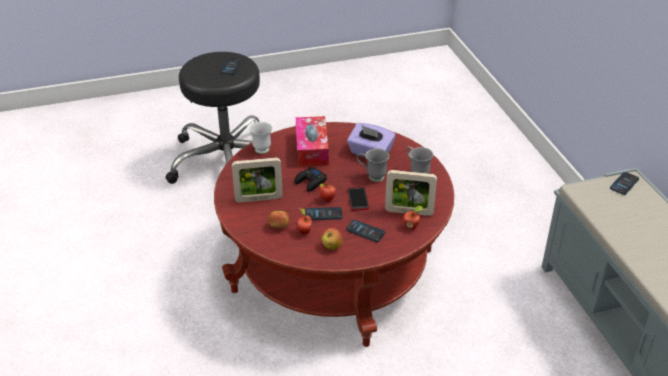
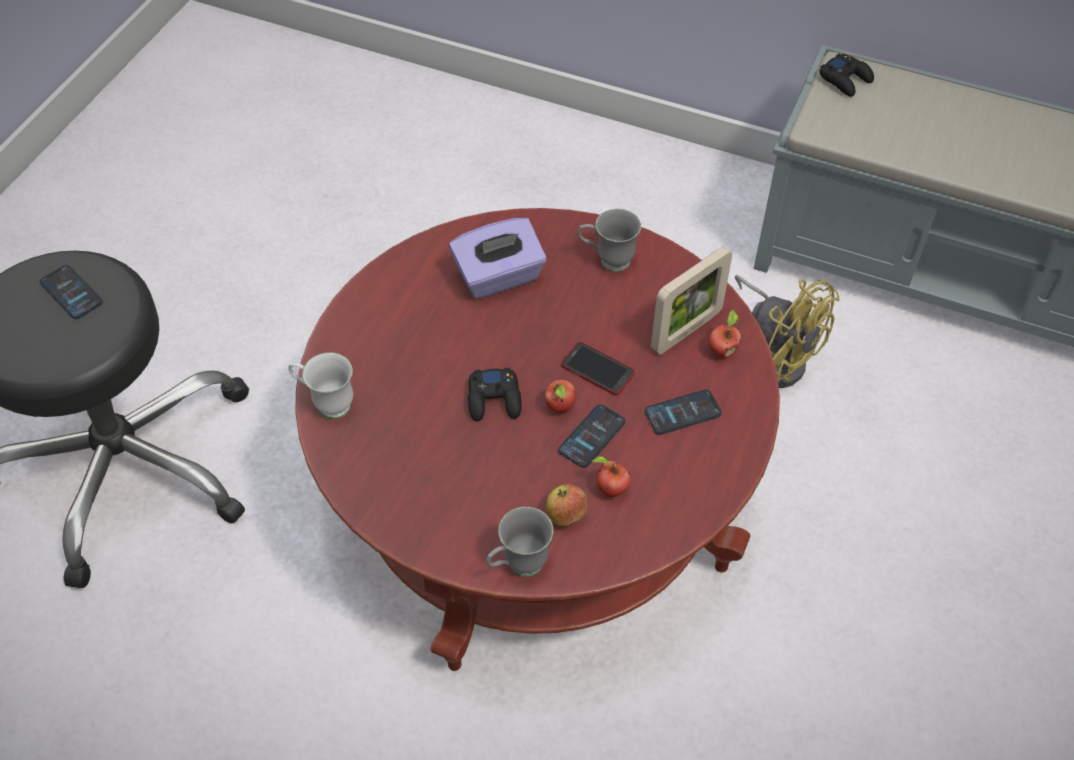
camera: 50 degrees left, 15 degrees up
(258, 199) = (466, 497): picture frame -> none
(311, 149) = (407, 340): tissue box -> none
(332, 246) = (679, 478): apple -> none
(372, 176) = (560, 315): grey mug -> grey mug (518, 566)
(501, 300) = (775, 355): none -> yellow fan
(624, 184) = (845, 80): phone -> black game controller

